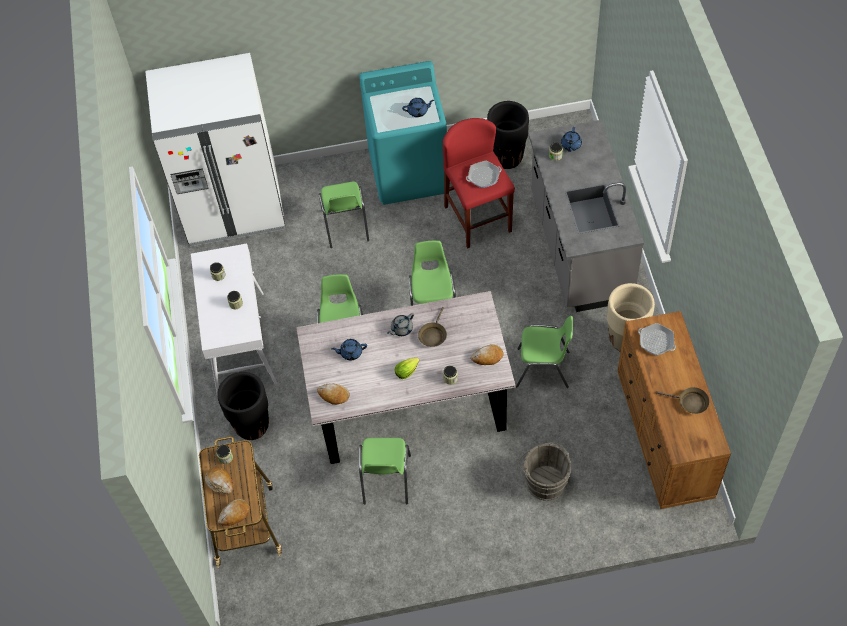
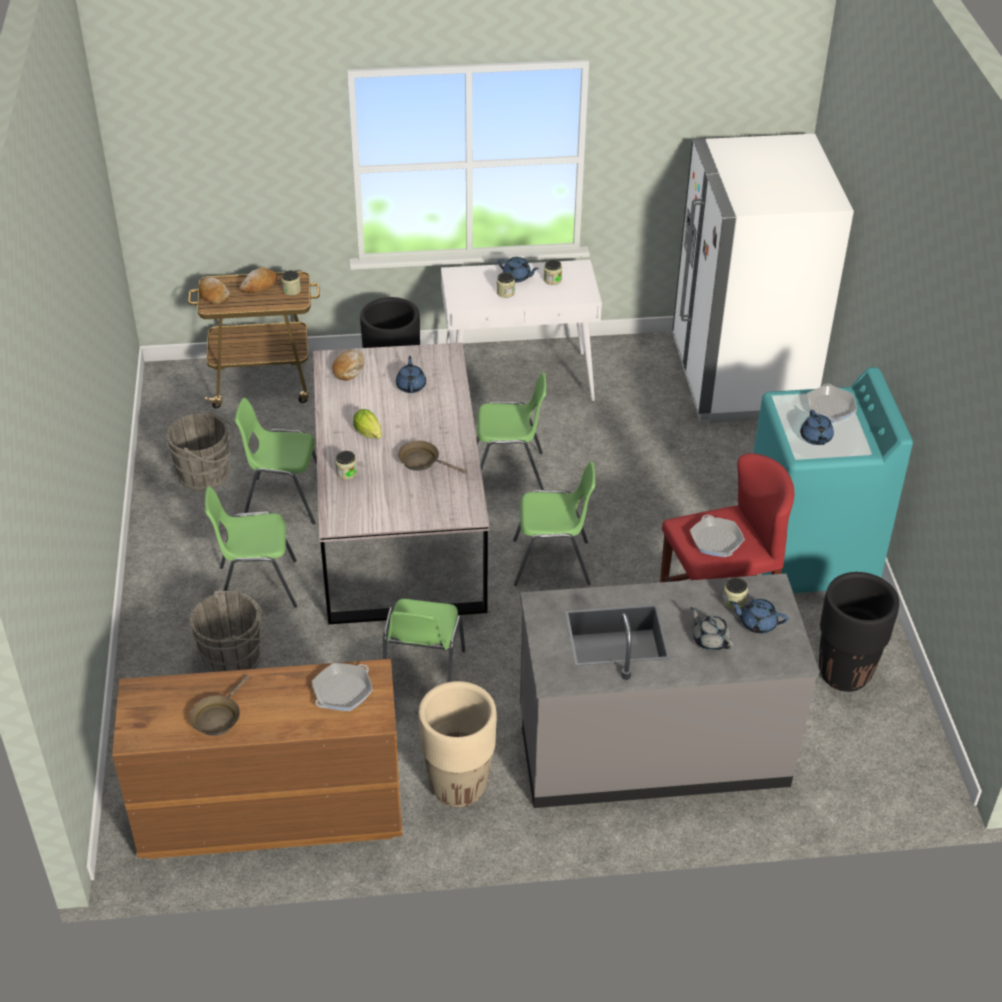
camera: 90 degrees right, 15 degrees down
(215, 298) = (517, 277): none -> blue teapot
(345, 226) = (705, 481): green chair -> green chair (257, 586)
(362, 540) = (207, 475): none -> grey bucket
(388, 104) = (830, 408): none -> frying pan
(401, 329) = (439, 432): grey teapot -> grey teapot (710, 640)
(487, 357) = (372, 512): bread -> none

